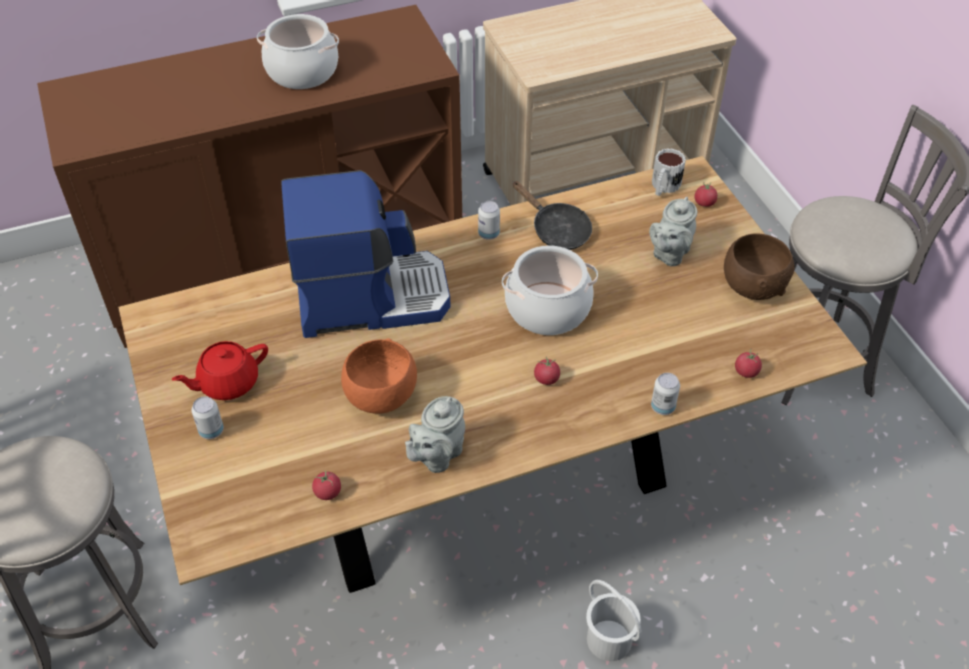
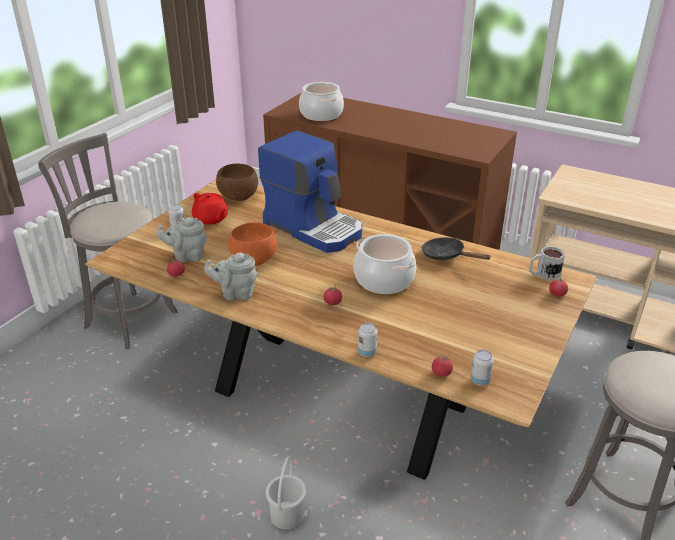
camera: 50 degrees right, 15 degrees down
(227, 383) = (211, 219): red teapot -> red teapot turned 150 degrees counterclockwise
(302, 71) = (414, 130): cooking pot -> cooking pot (321, 114)
(489, 234) = (409, 238): can -> can (480, 380)
(556, 230) = (446, 256): black frying pan -> black frying pan turned 120 degrees clockwise
(669, 254) = (492, 300): grey teapot -> grey teapot (187, 256)
(753, 286) = (518, 344): brown bowl -> brown bowl (239, 196)

